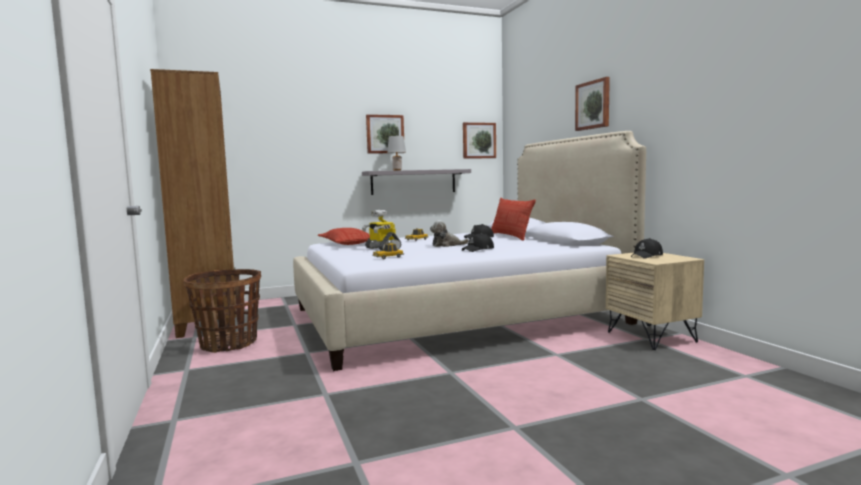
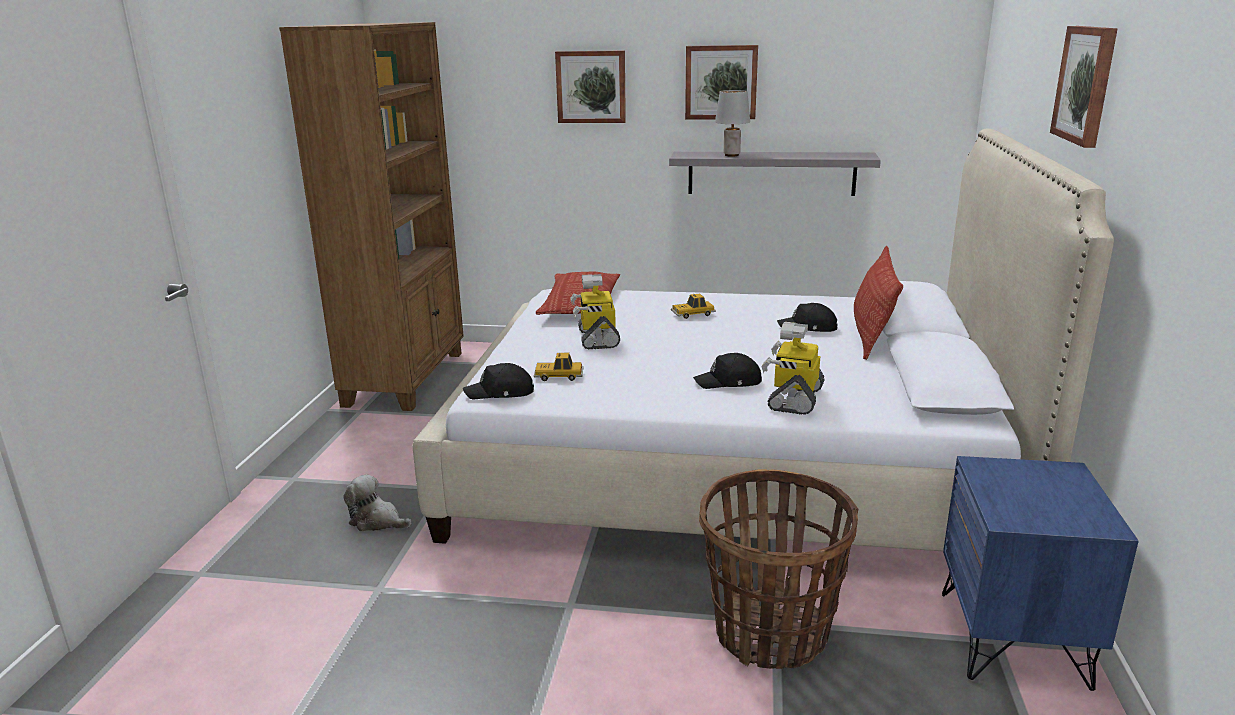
camera: 30 degrees right, 15 degrees up
(228, 344) = (380, 438): basket -> basket (771, 633)
(447, 245) = (708, 349): plush toy -> plush toy (377, 521)
(479, 140) = (922, 93): picture -> picture (591, 87)
(517, 249) = (794, 398): none -> toy robot
(647, 256) = (1031, 487): black cap -> black cap (500, 392)
(652, 337) = (1014, 639): beige nightstand -> blue nightstand

